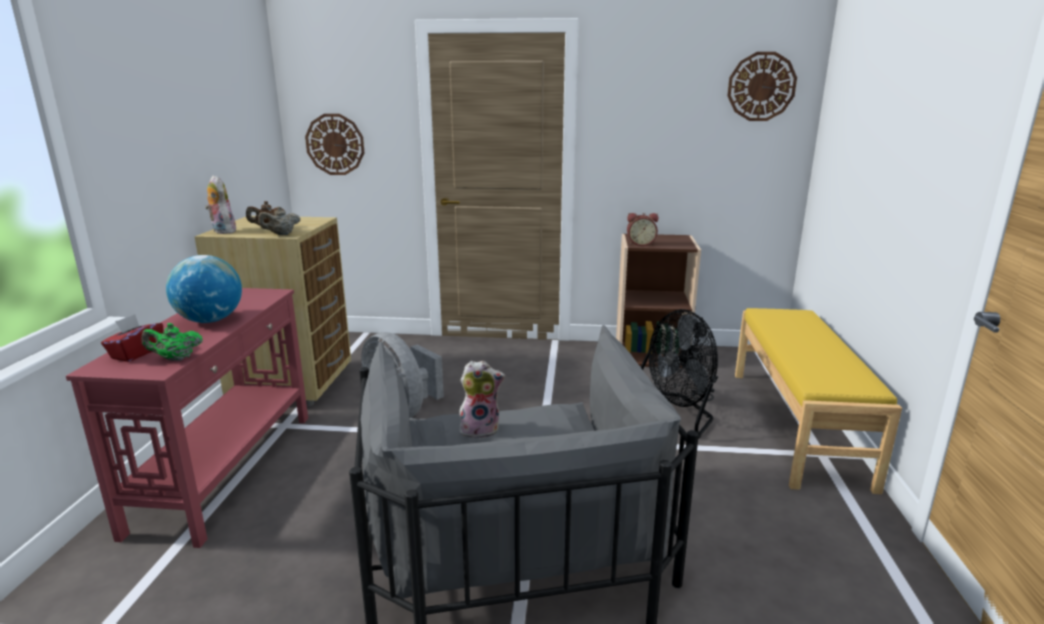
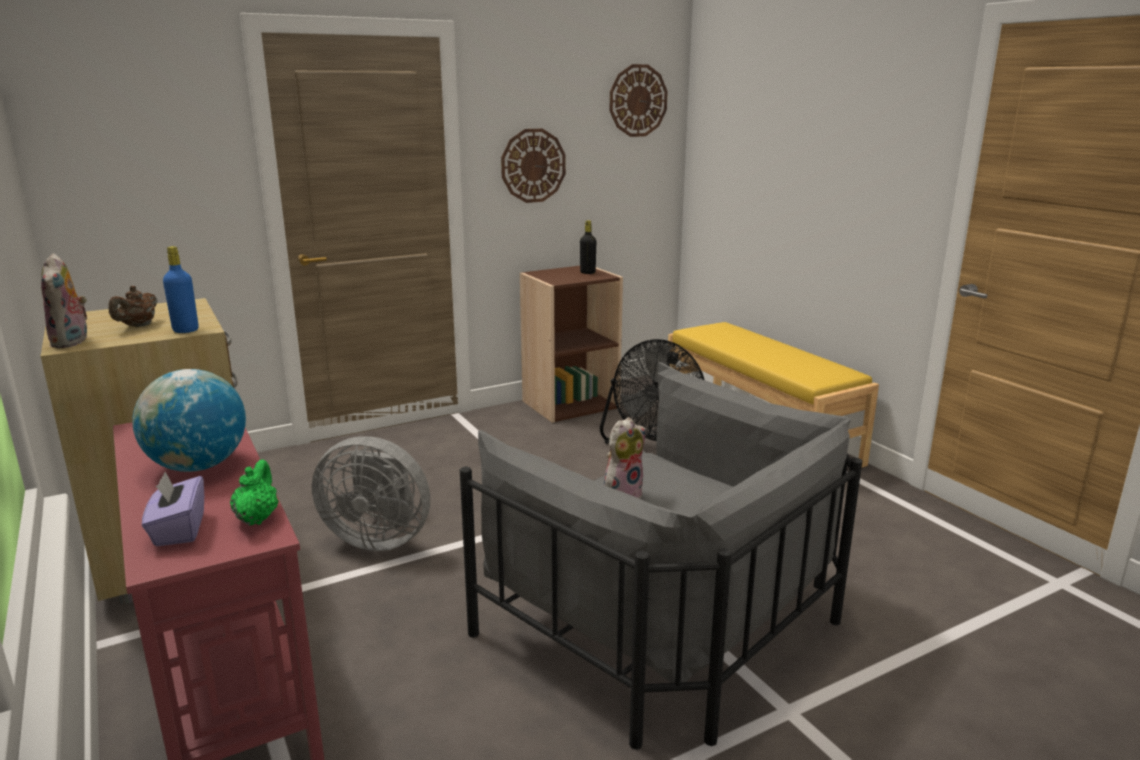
camera: 35 degrees left, 0 degrees up
(136, 353) = (178, 530): red tissue box -> purple tissue box
(175, 359) = (257, 518): green teapot -> green teapot turned 135 degrees clockwise
(222, 231) = (72, 342): plush toy -> plush toy turned 120 degrees counterclockwise
(281, 234) = (185, 330): beige teapot -> blue bottle
(335, 144) = (123, 194): wall clock -> wall clock (533, 165)
(640, 244) = (559, 280): alarm clock -> none
(676, 241) = (587, 272): none -> black bottle

